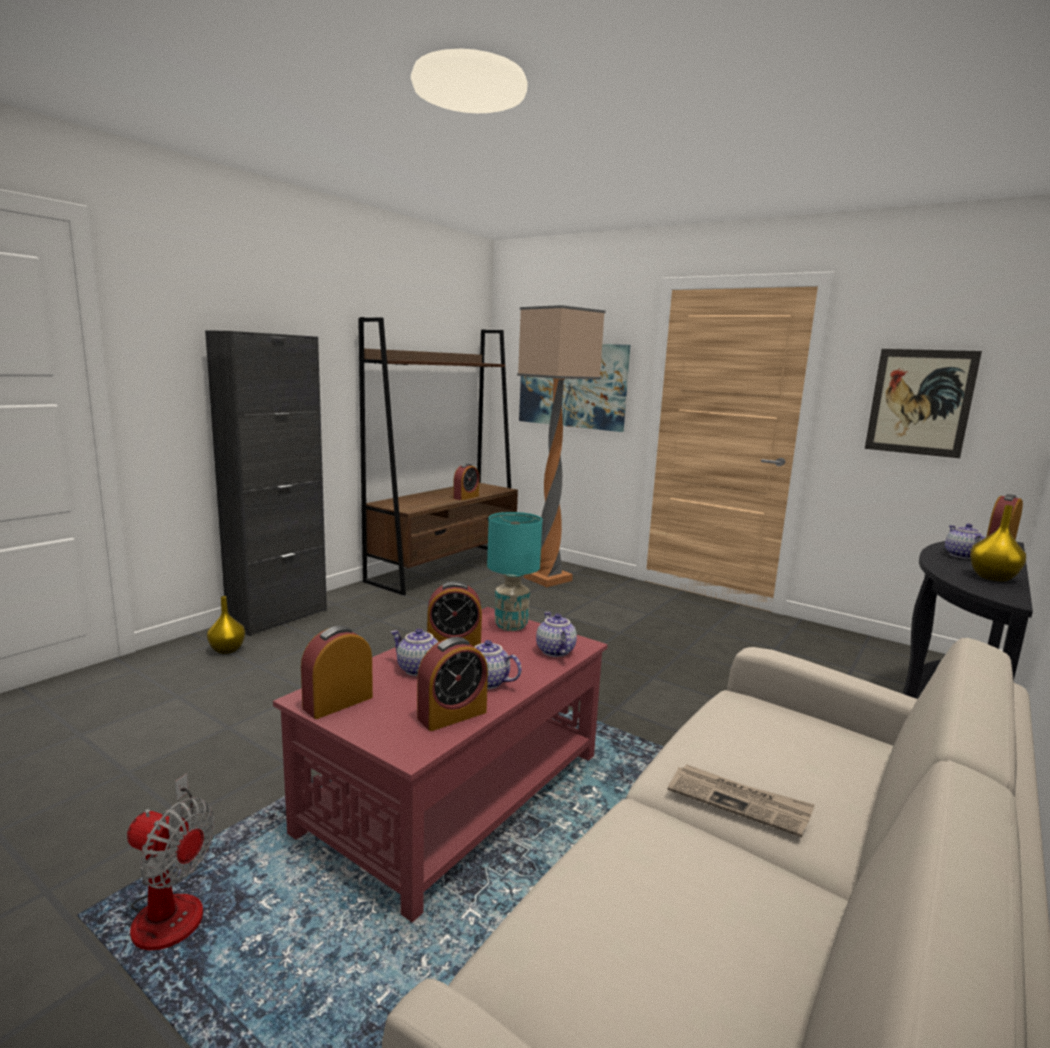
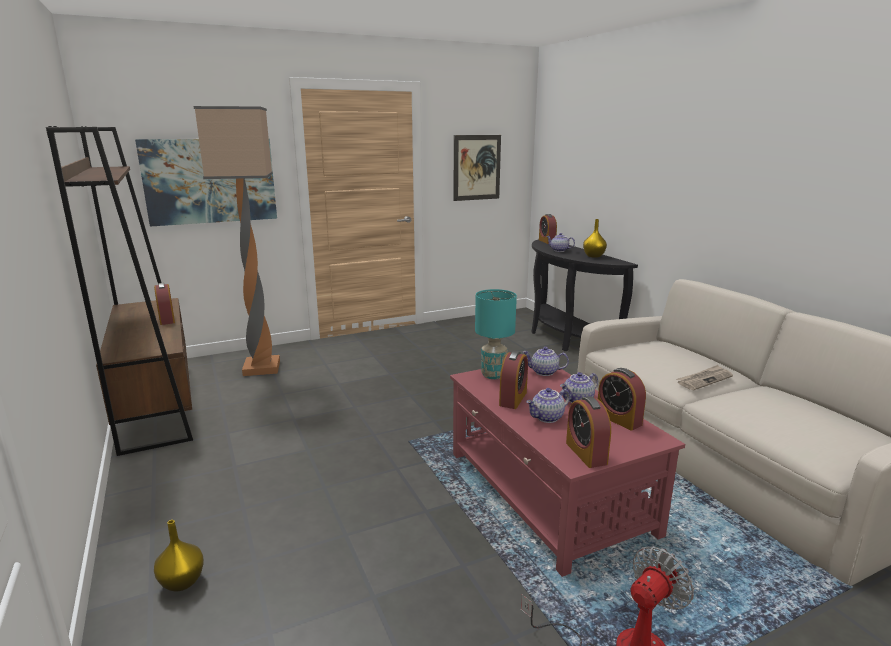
camera: 60 degrees left, 5 degrees up
(278, 617) = (136, 530): black cabinet -> none
(452, 715) = (618, 419): alarm clock -> alarm clock turned 150 degrees clockwise

